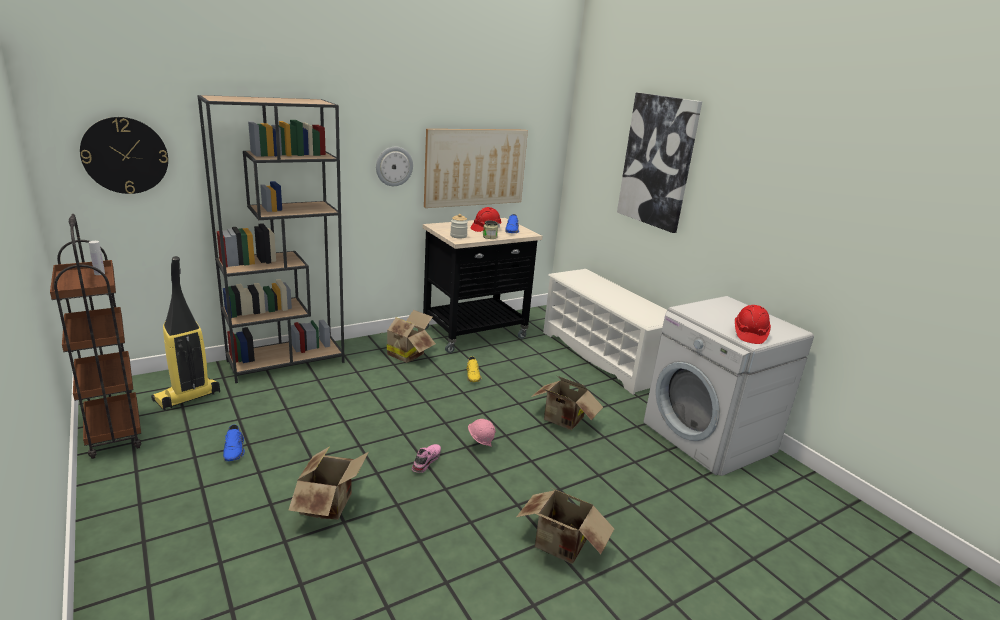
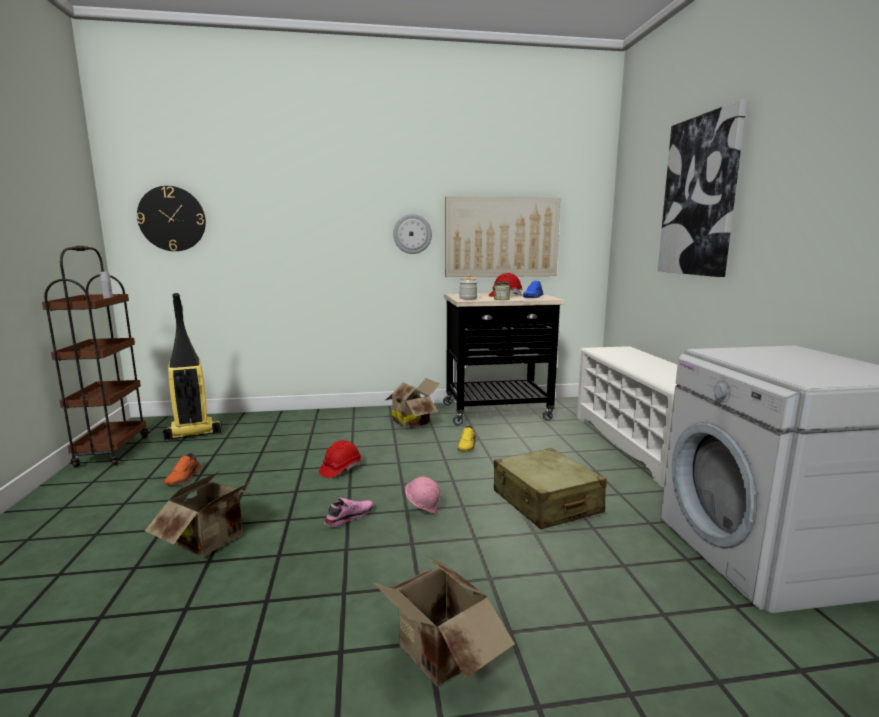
camera: 25 degrees right, 10 degrees down
(235, 450) = (184, 478): blue shoe -> orange shoe
(286, 361) = (299, 417): bookcase -> none
(563, 421) = (546, 502): cardboard box -> beige suitcase
(749, 334) = (808, 374): red hard hat -> red hard hat (340, 469)

